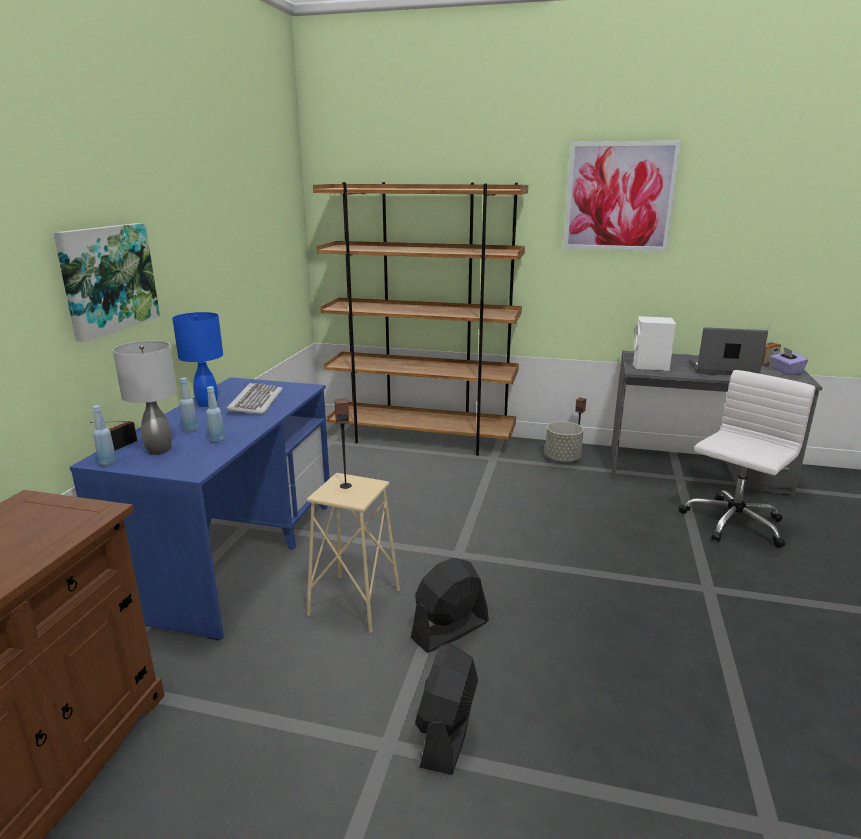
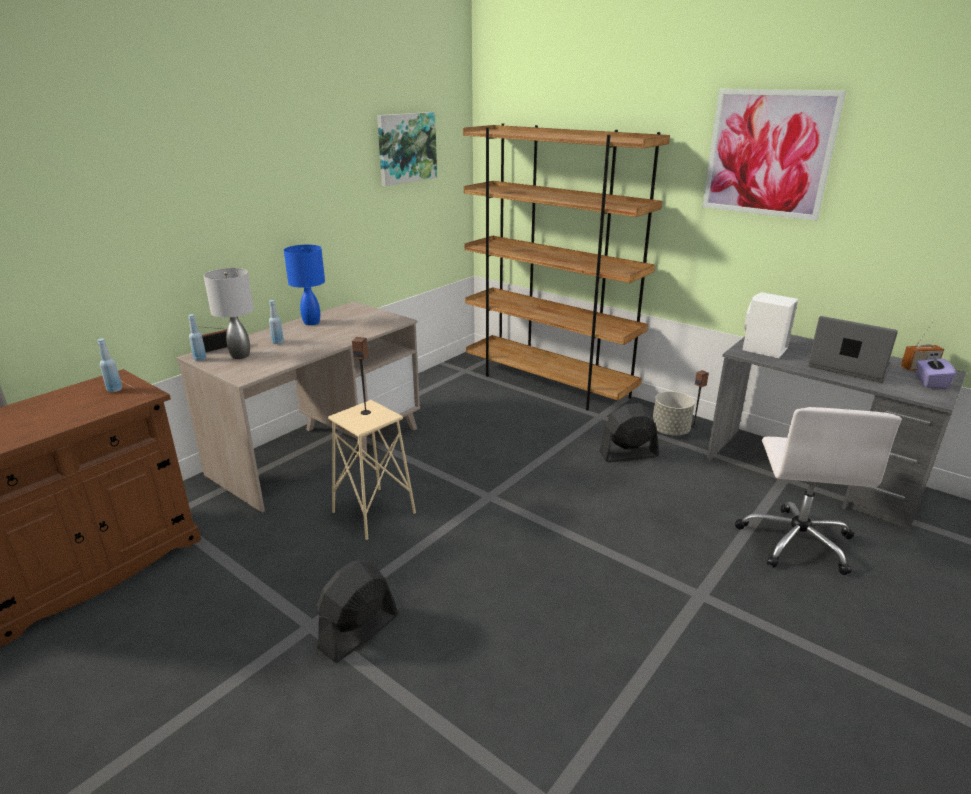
camera: 25 degrees right, 5 degrees up
(108, 278) = (227, 214): picture -> picture (406, 148)
(217, 439) = (285, 354): blue bottle -> blue bottle (115, 389)
(234, 553) = (319, 450): blue desk -> beige desk
(255, 402) = (347, 327): keyboard -> none
(450, 630) = (427, 557): black fan -> black fan (628, 454)
(732, 524) = (796, 540): white office chair -> white office chair turned 120 degrees clockwise

